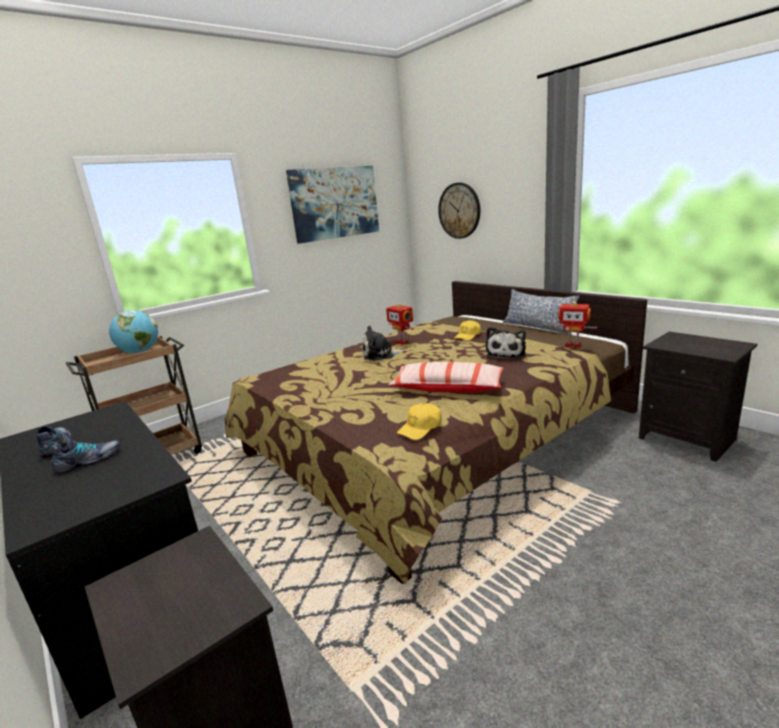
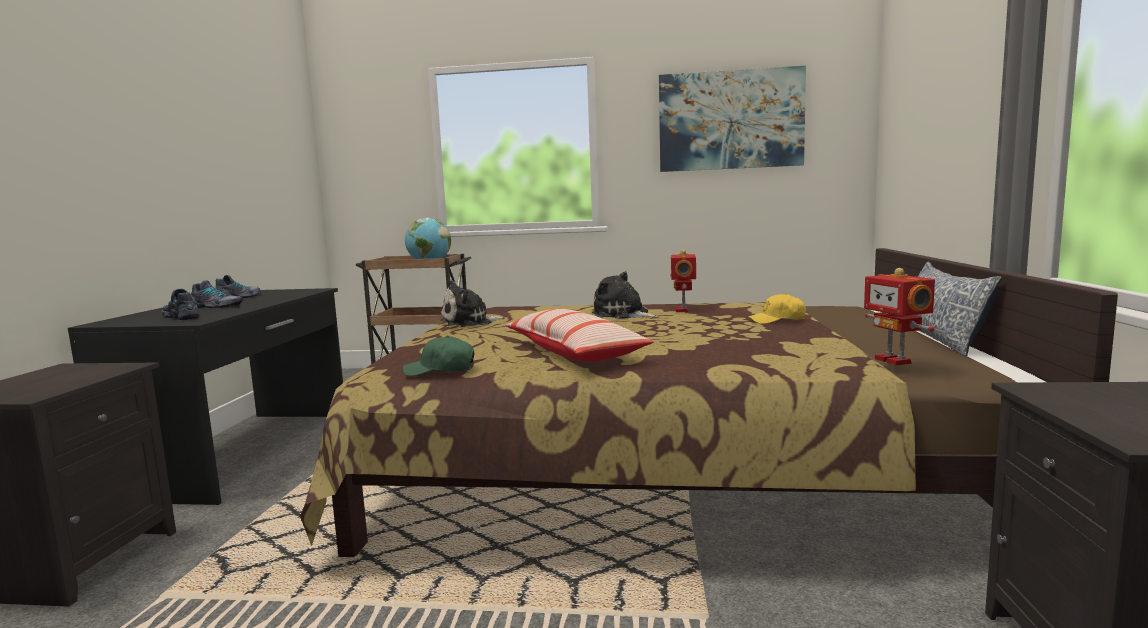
camera: 45 degrees right, 10 degrees down
(113, 482) = (181, 317): none -> shoe
(420, 428) = (440, 370): yellow cap -> green cap
(459, 210) = (922, 128): wall clock -> none
(506, 354) = (754, 344): plush toy -> plush toy (469, 322)

